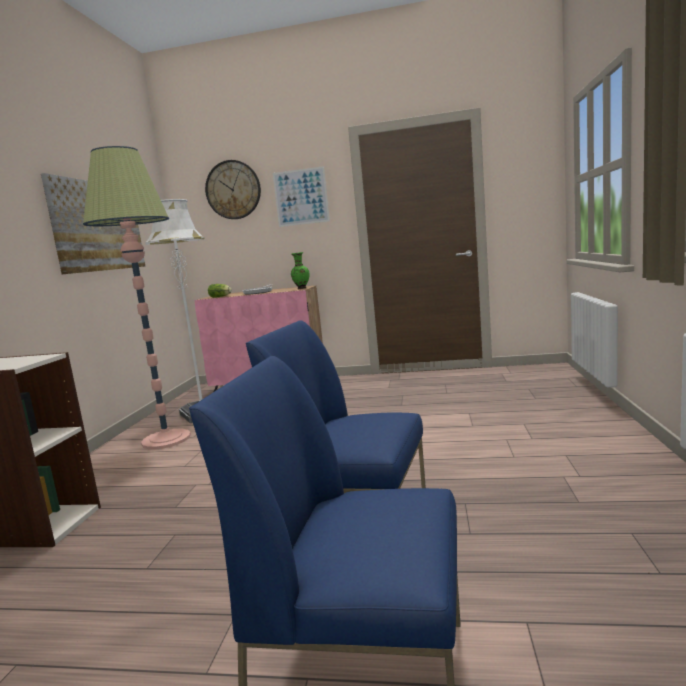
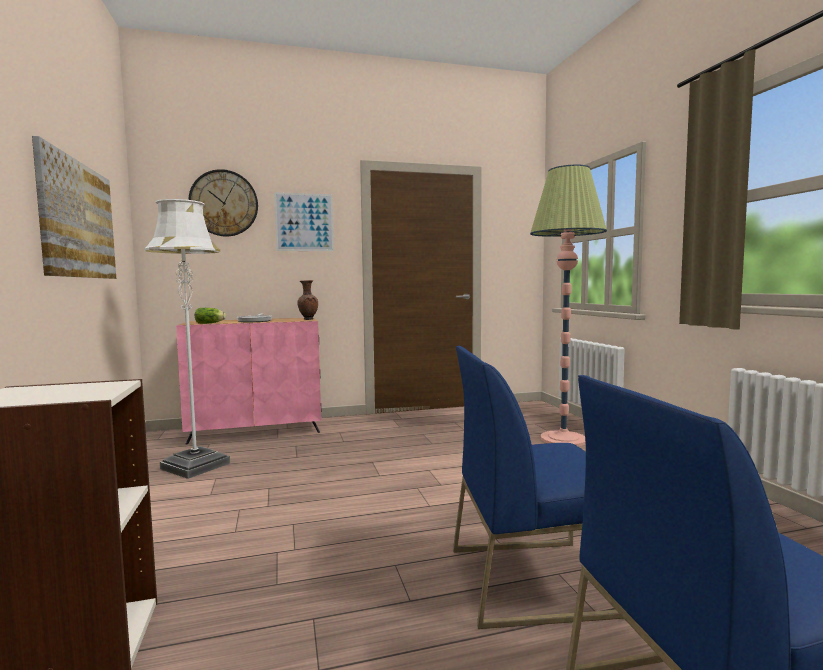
camera: 25 degrees left, 5 degrees down
(166, 439) = (172, 501): floor lamp -> floor lamp (563, 439)
(301, 288) = (308, 319): green vase -> brown vase

